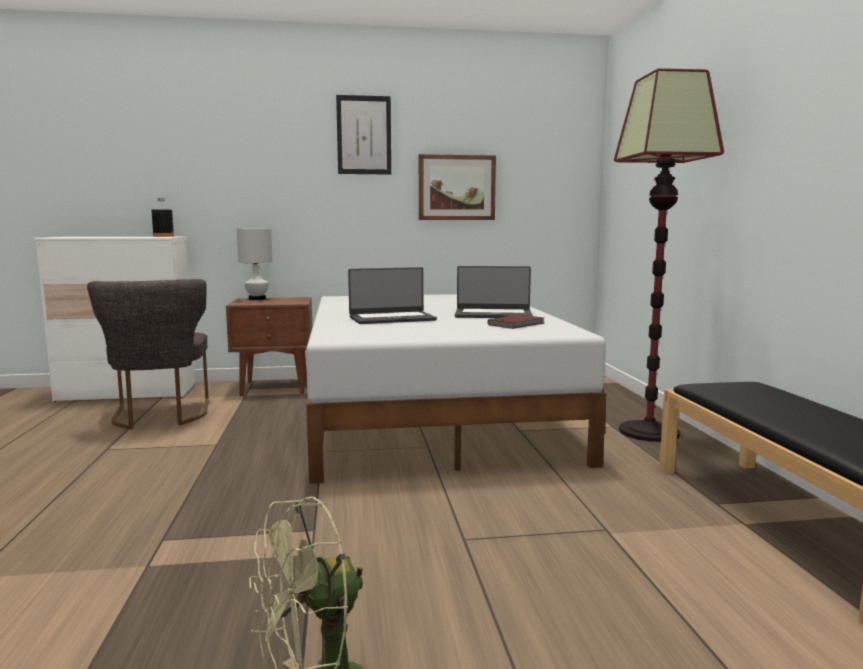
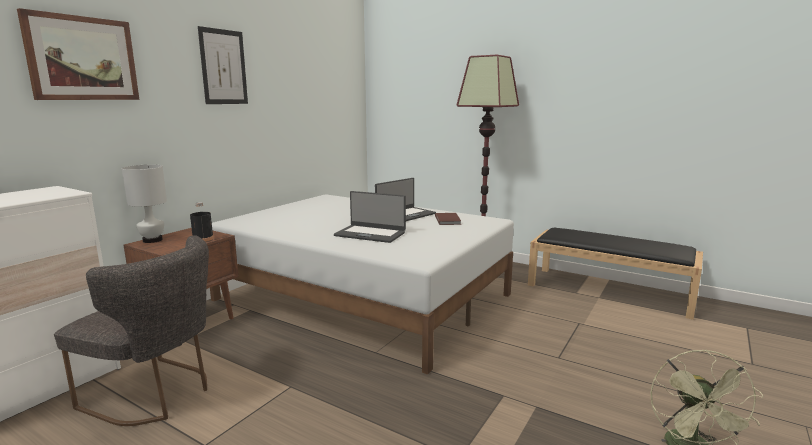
camera: 50 degrees left, 5 degrees up
(163, 236) = (45, 191): black bottle -> black bottle (203, 239)
(392, 318) = (370, 234): laptop -> laptop turned 90 degrees clockwise
(456, 187) = (291, 113): picture -> picture (82, 58)

